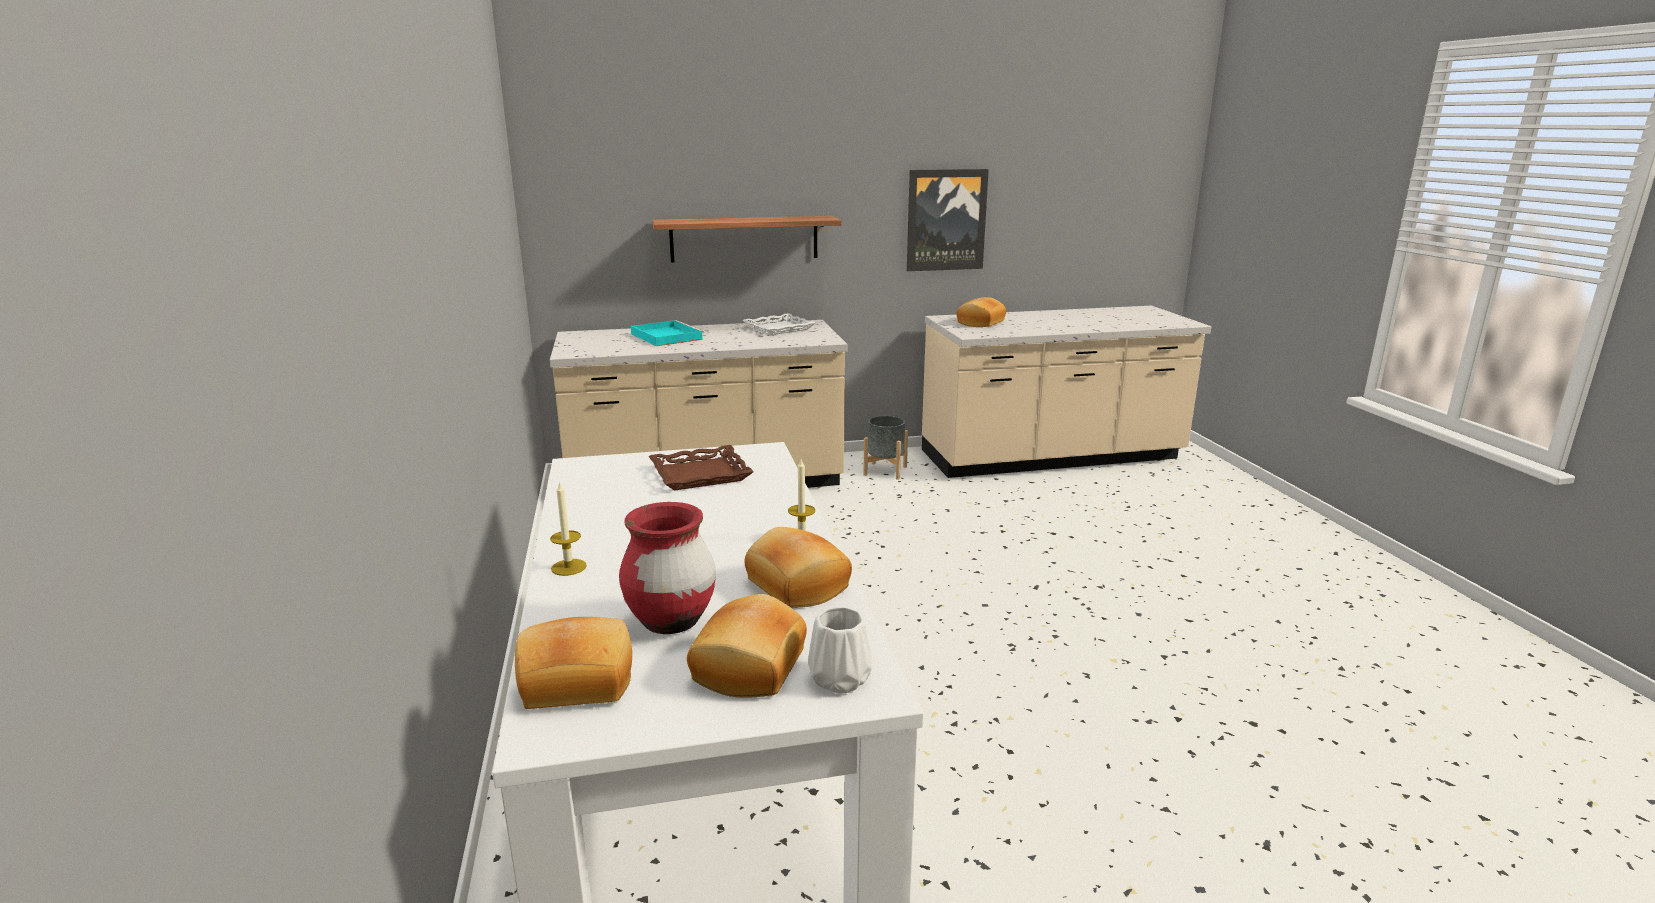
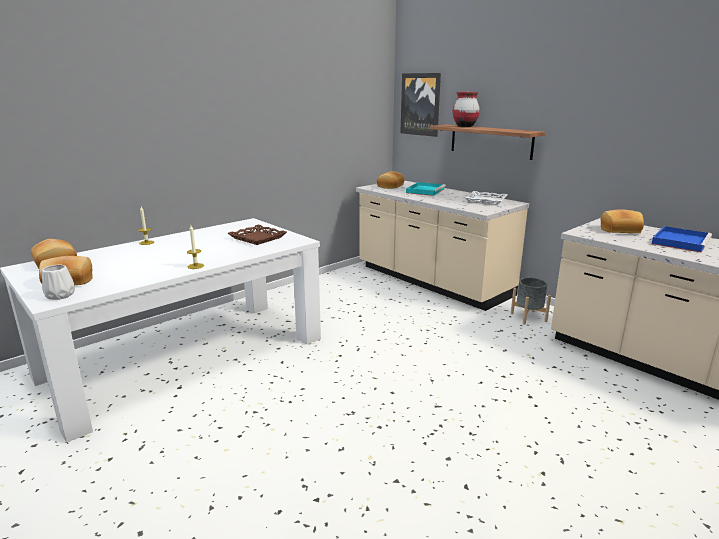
camera: 60 degrees right, 0 degrees up
(671, 622) = (104, 264): red vase -> red vase (464, 126)
(795, 586) = (144, 274): bread -> bread (389, 186)
(946, 220) = (634, 144): picture -> picture (420, 104)
(1039, 319) = (680, 241): none -> blue tray

